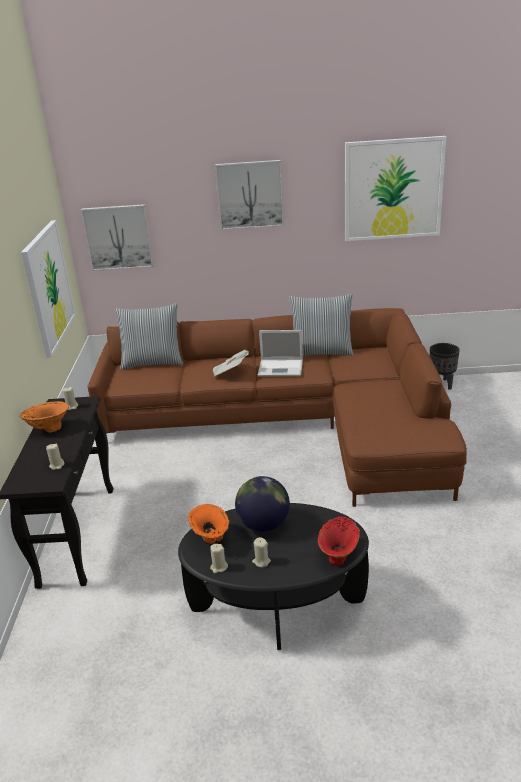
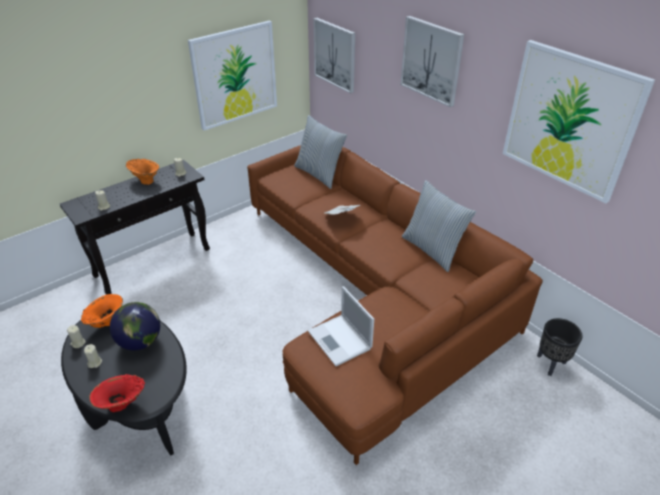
camera: 50 degrees right, 10 degrees up
(281, 368) = (377, 240): laptop -> laptop (340, 340)

